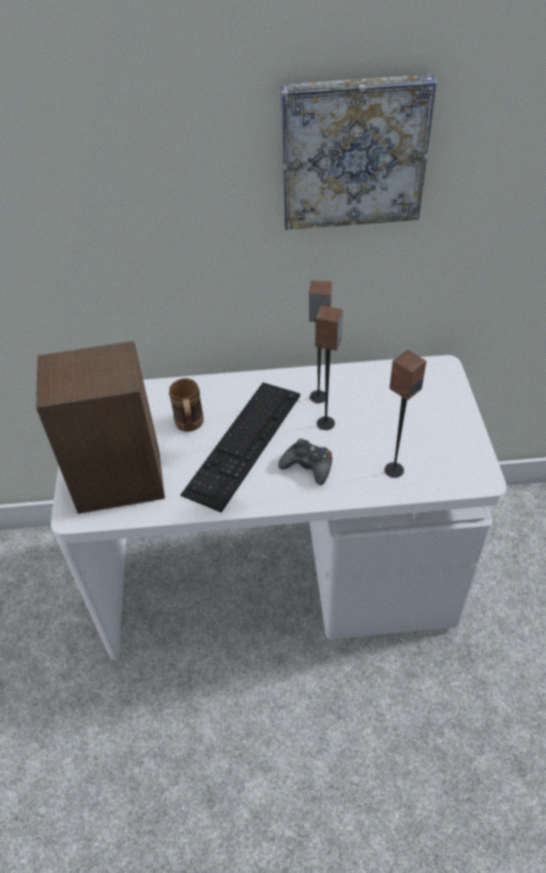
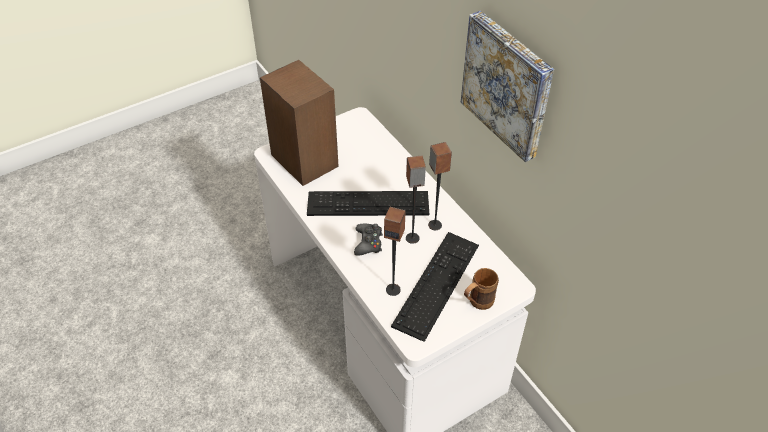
camera: 60 degrees right, 0 degrees up
(190, 426) = (365, 172): brown mug -> brown mug (477, 303)
(406, 428) = (436, 284): none -> keyboard

